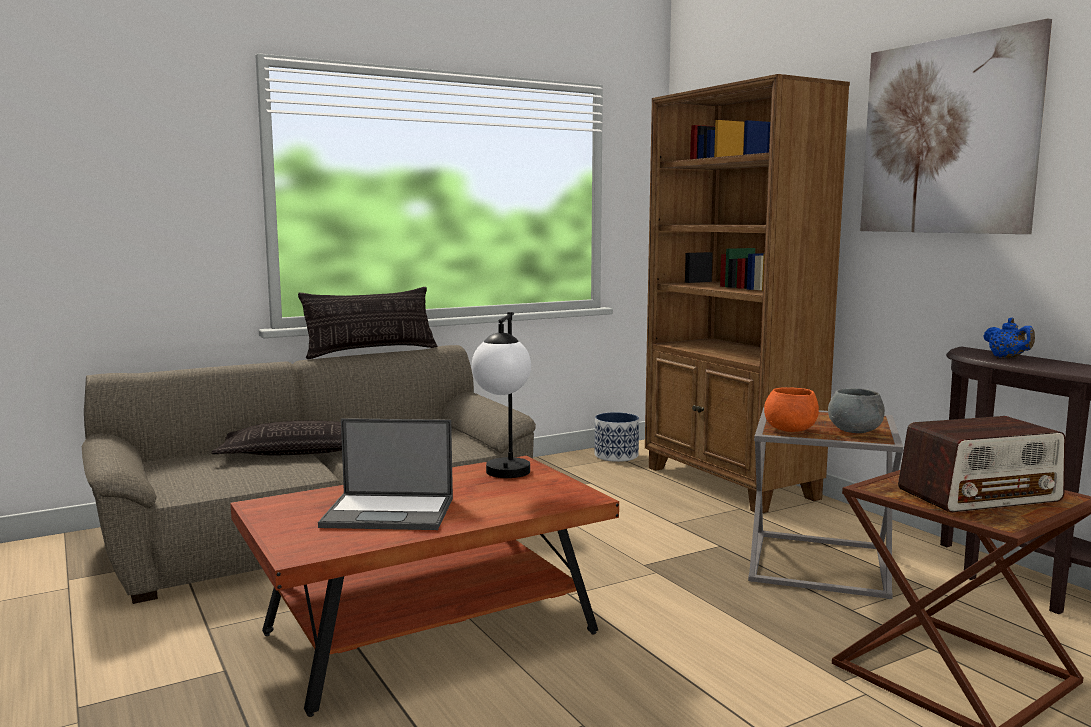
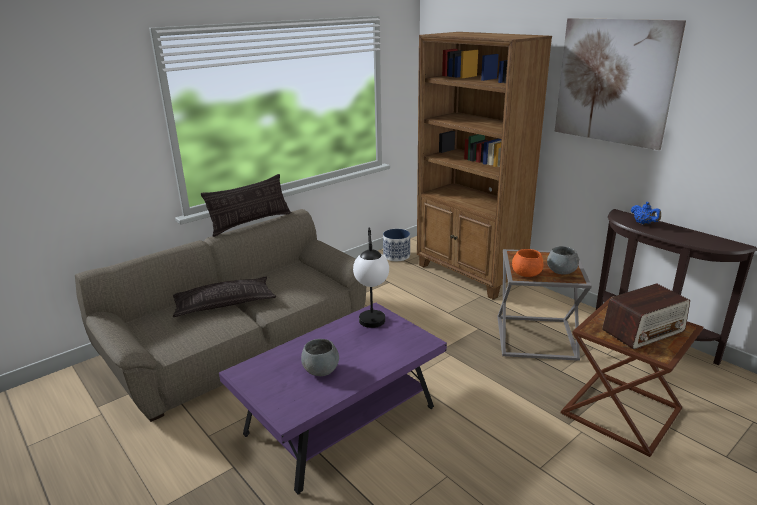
camera: 10 degrees left, 15 degrees up
(390, 512) = (321, 370): laptop -> grey bowl
(429, 635) = (341, 422): brown coffee table -> purple coffee table

